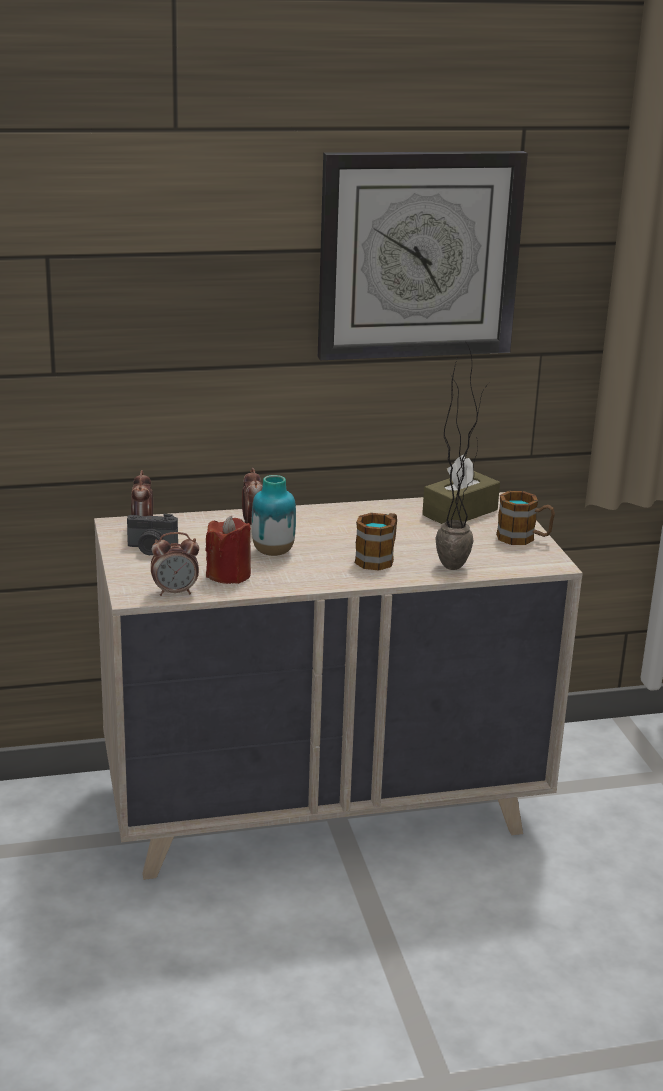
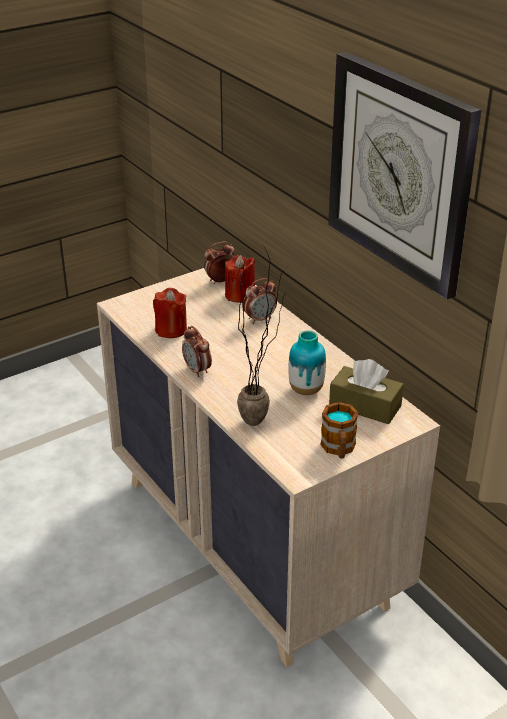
camera: 70 degrees right, 10 degrees up
(151, 549) = (191, 292): camera -> none
(175, 592) = (132, 317): alarm clock -> alarm clock (197, 370)
(189, 524) = (240, 295): none -> red candle
(273, 552) = (220, 338): vase -> vase (306, 390)
(378, 558) = (243, 384): mug -> none

